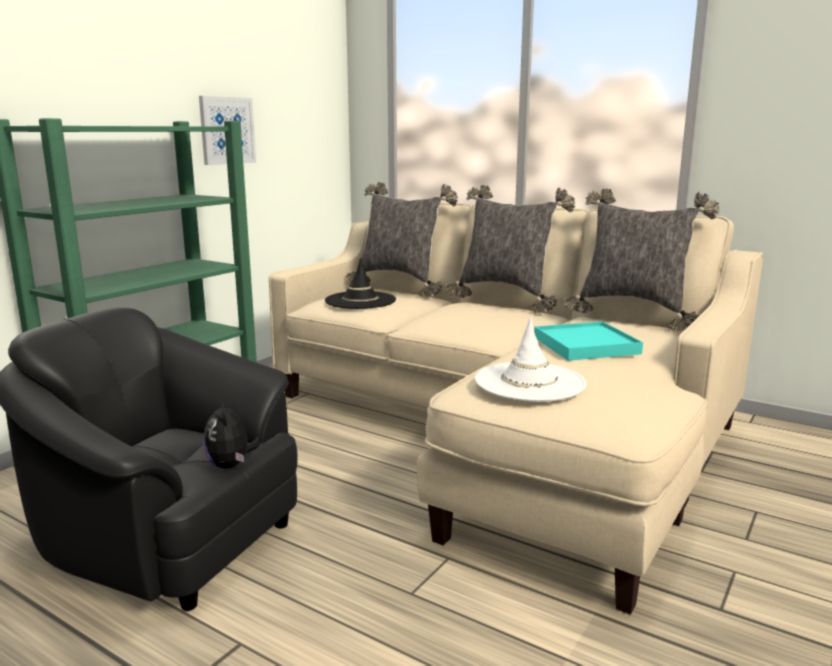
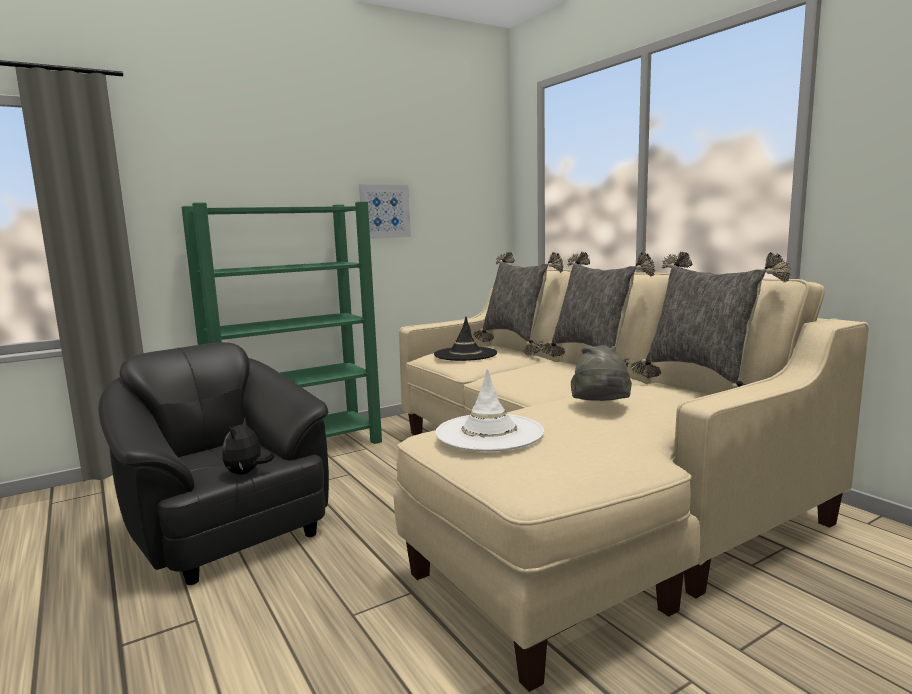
camera: 25 degrees right, 5 degrees down
(586, 345) = (601, 407): turquoise tray -> grey hat

